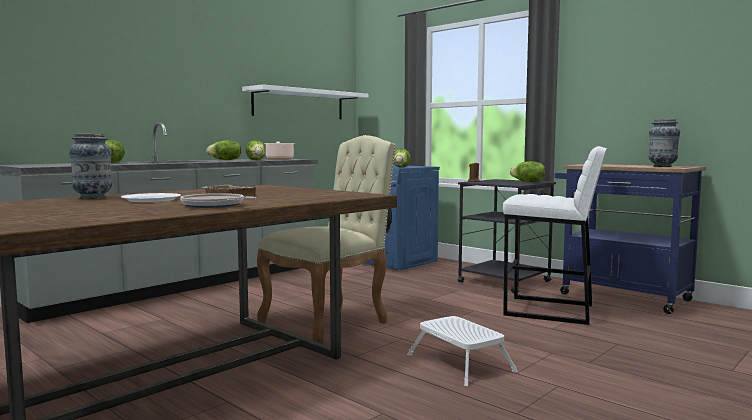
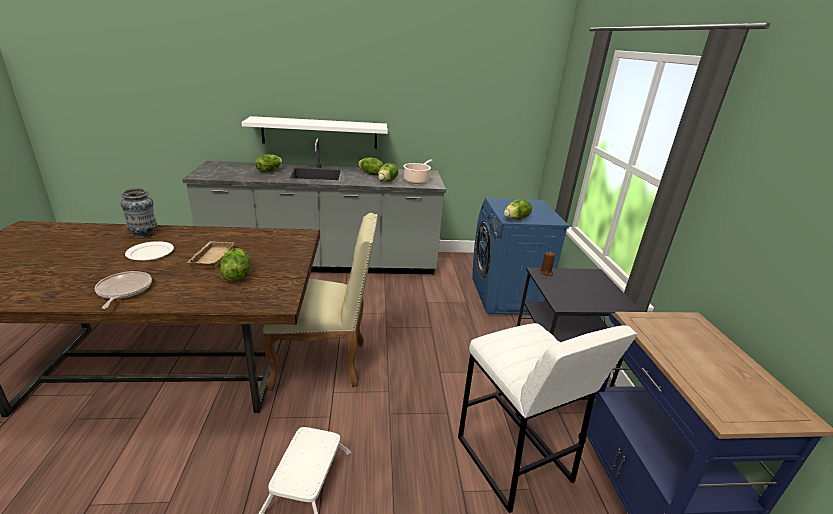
camera: 40 degrees right, 20 degrees up
(299, 104) = (475, 120): white shelf -> white shelf (320, 133)
(528, 182) = (602, 299): lettuce -> lettuce (236, 275)
(662, 166) = (730, 395): vase -> none

